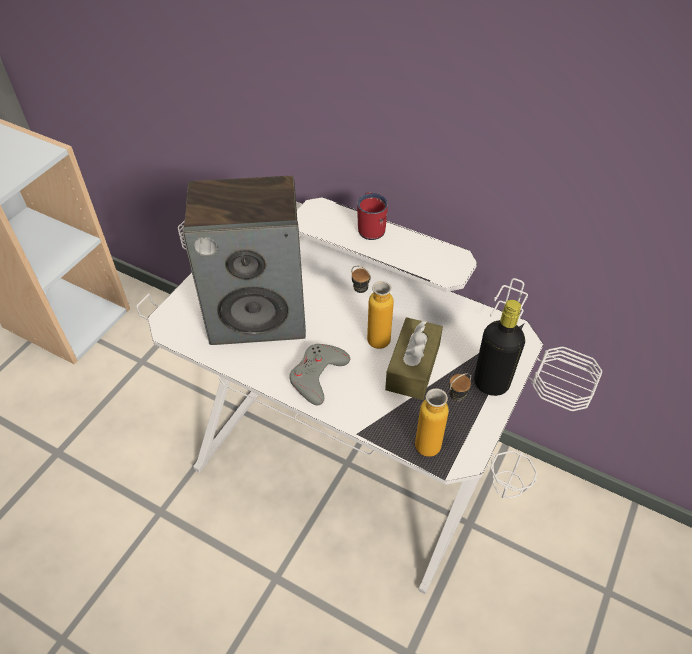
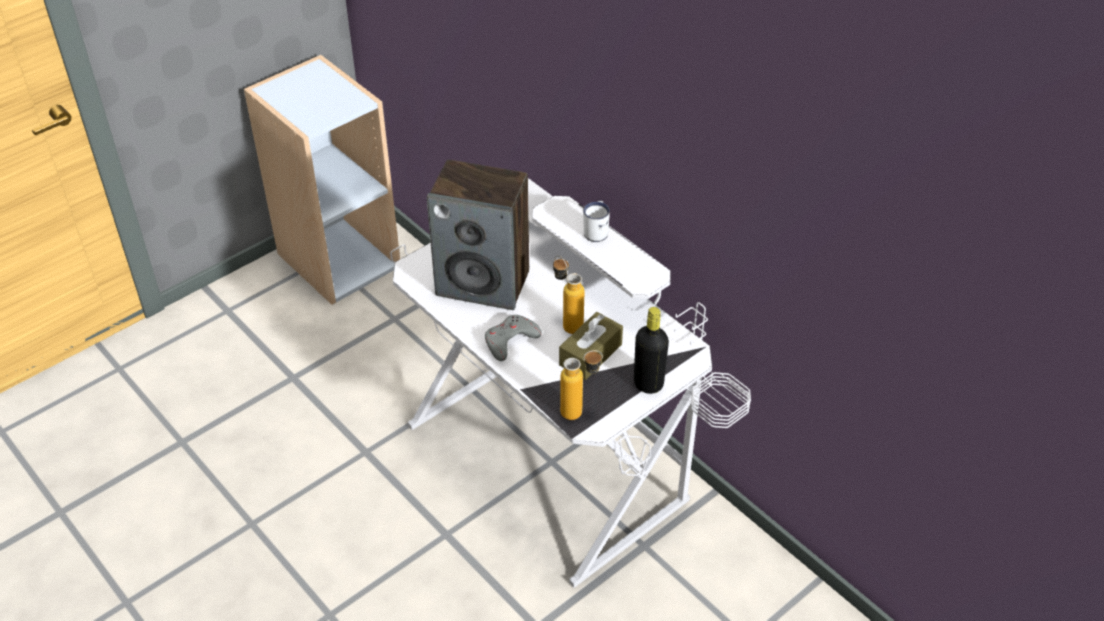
camera: 20 degrees right, 5 degrees down
(371, 227) = (597, 231): red mug -> white mug

